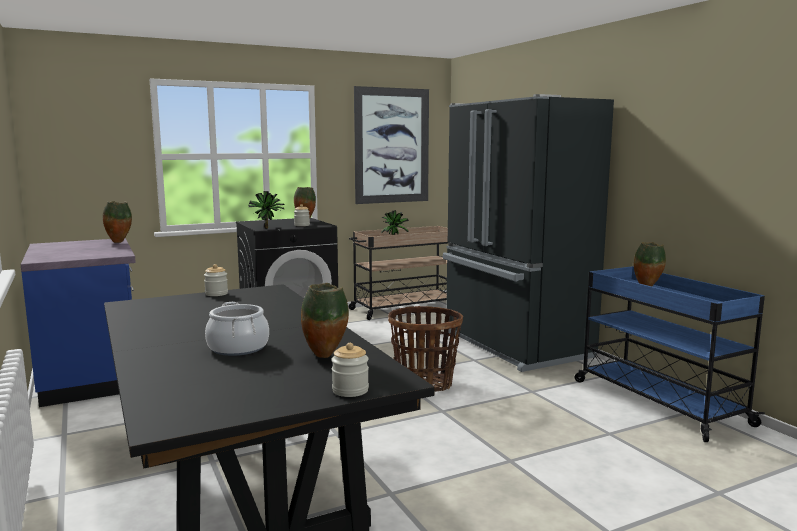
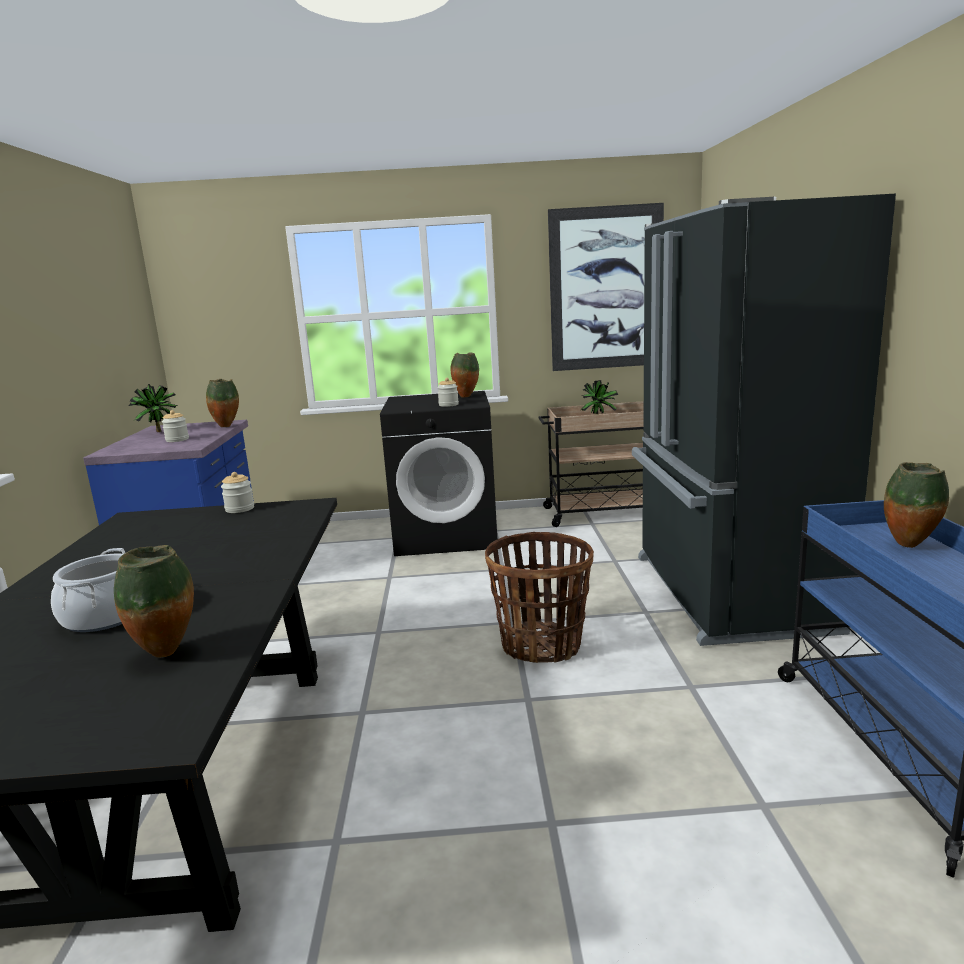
camera: 25 degrees right, 5 degrees up
(268, 228) = (401, 409): potted plant -> potted plant (159, 432)
(350, 390) = (78, 744): jar -> jar (177, 440)

